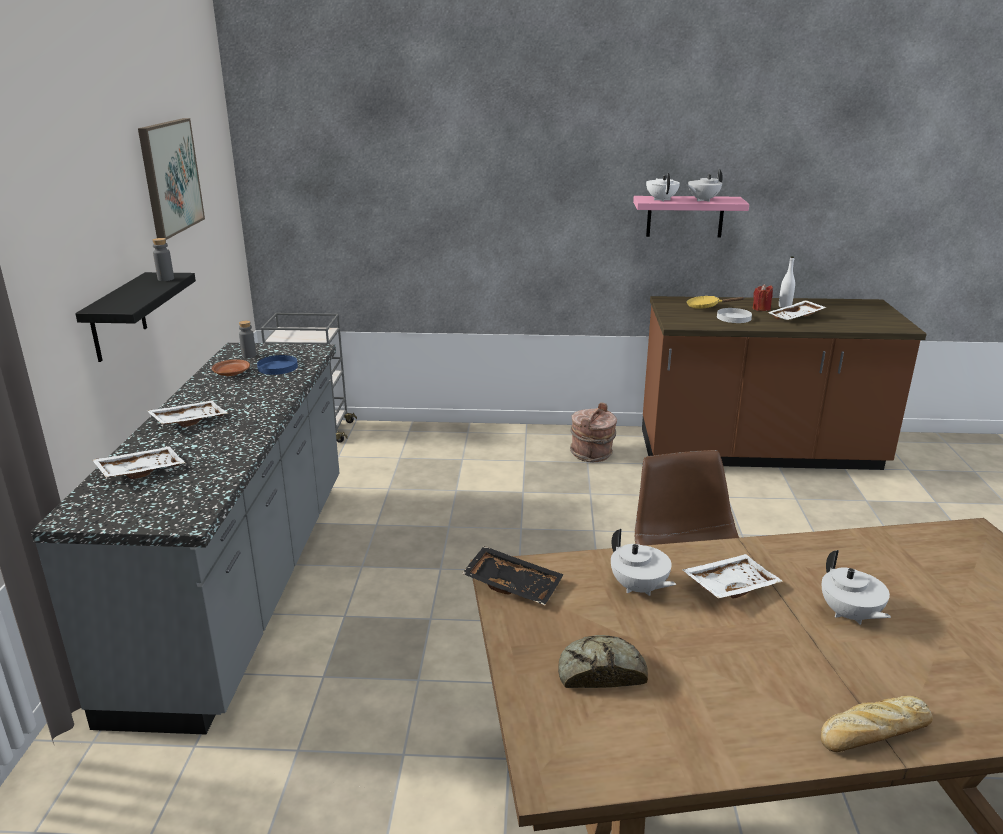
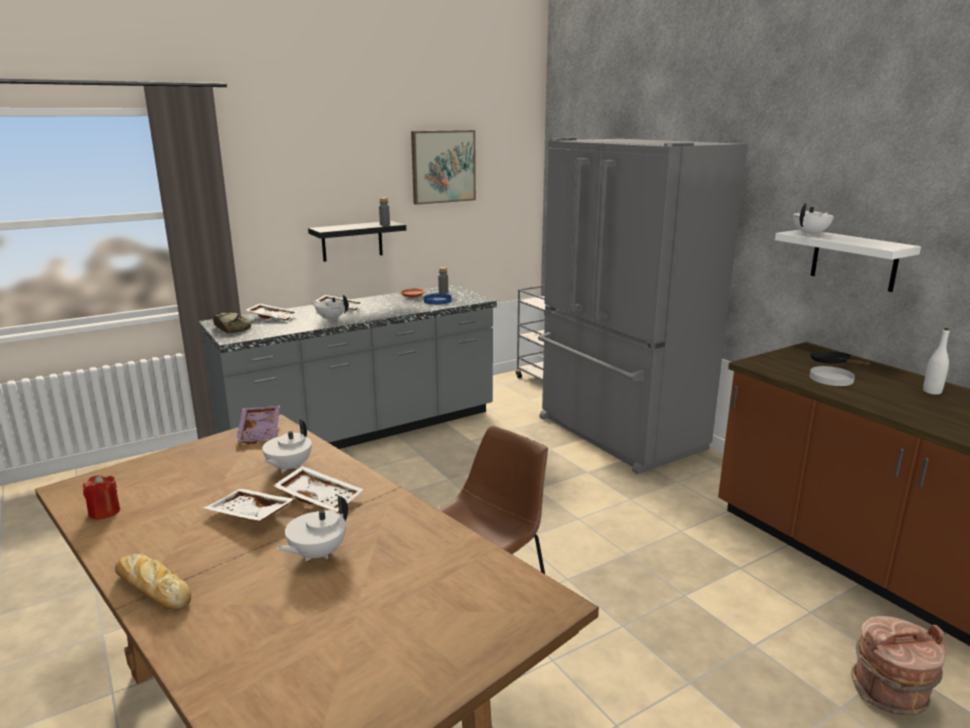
camera: 55 degrees right, 5 degrees down
(476, 448) = (617, 434): none -> grey fridge
(513, 584) = (261, 431): black tray -> purple tray
(592, 454) = (694, 479): brown bucket -> brown bucket (889, 693)
(600, 671) = (179, 478): bread -> bread (232, 328)
(685, 216) = (854, 260): pink shelf -> white shelf
(702, 200) = (853, 241): white teapot -> white teapot (331, 319)
(706, 307) = (833, 364): yellow frying pan -> black frying pan
(761, 309) = (892, 384): red candle -> red candle (104, 512)
(796, 317) = (909, 402): white tray -> white tray (249, 515)

